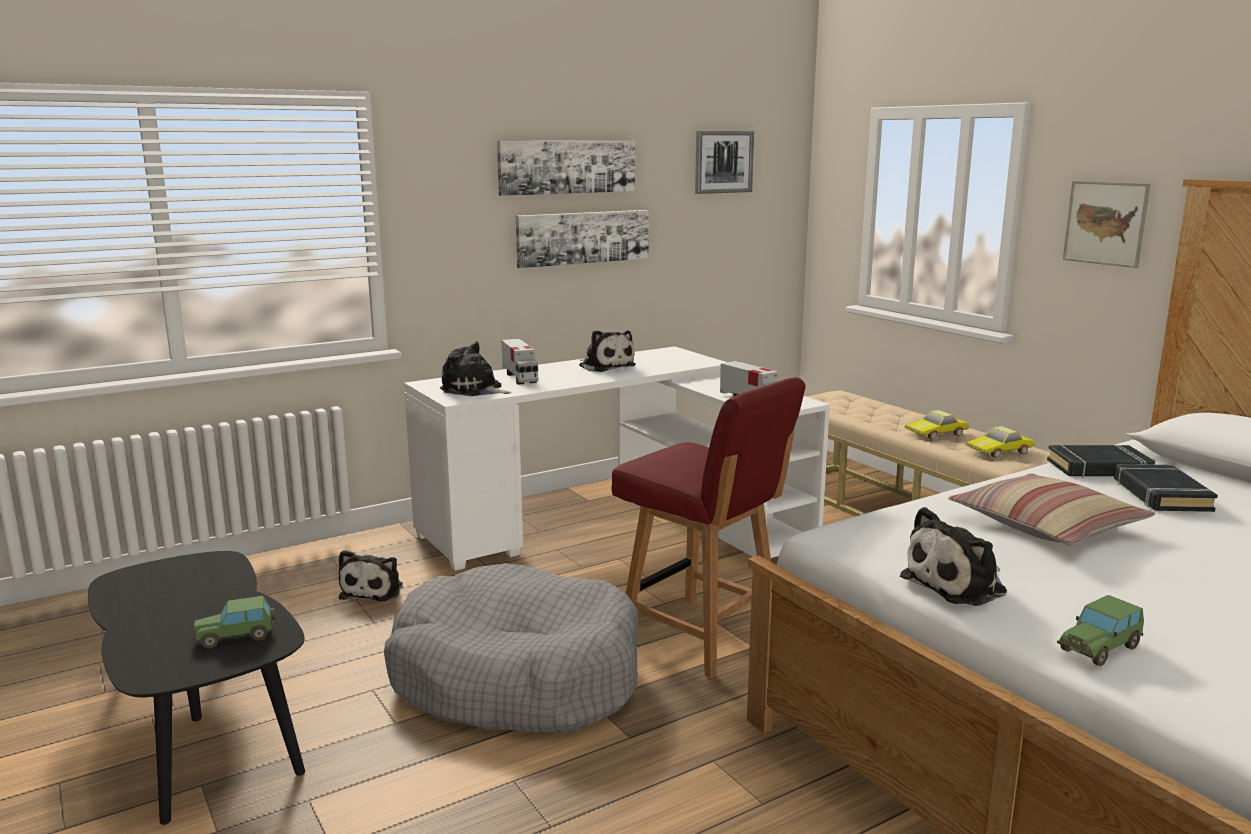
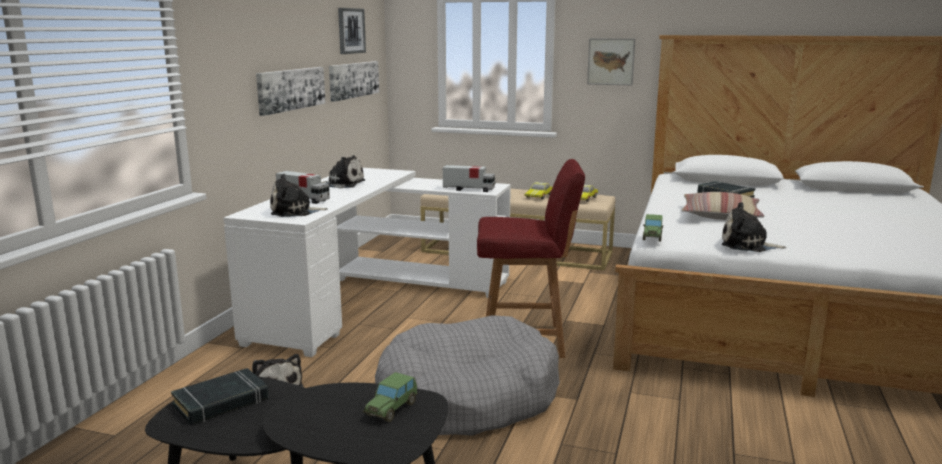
camera: 40 degrees left, 0 degrees up
(567, 167) = (279, 34): picture -> picture (353, 80)
(958, 585) = (747, 245): plush toy -> plush toy turned 90 degrees clockwise
(1099, 468) = (680, 190): black book -> black book (221, 402)
(1099, 648) = (835, 252): toy car -> toy car (652, 237)

